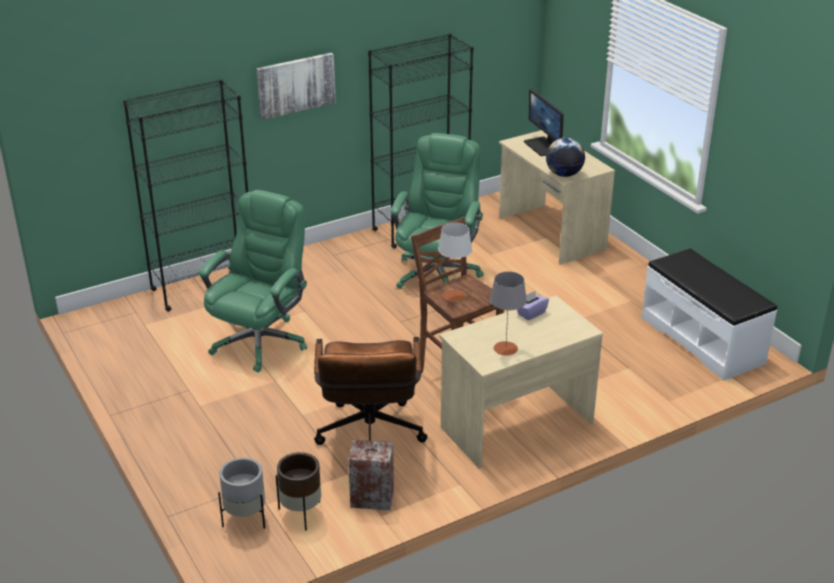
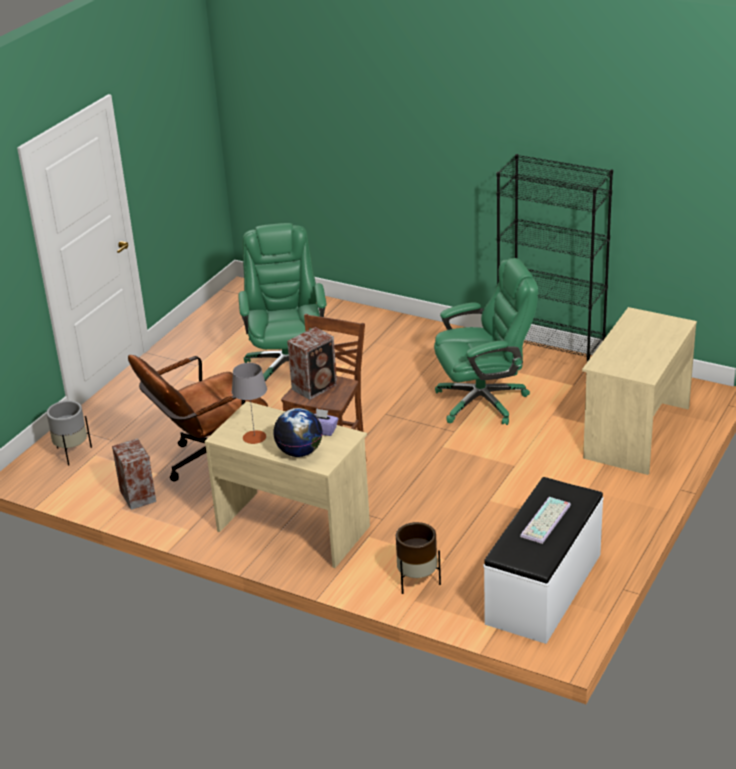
camera: 60 degrees right, 0 degrees up
(204, 287) = (333, 310): black bookcase -> none
(260, 341) = (288, 365): green office chair -> green office chair turned 90 degrees counterclockwise
(295, 85) = (445, 161): picture -> none
(301, 514) = (96, 473): brown planter -> brown planter (417, 581)
(454, 295) = (315, 387): grey table lamp -> speaker
(543, 146) = (649, 332): monitor -> none
(564, 174) = (604, 361): globe -> globe (300, 452)
(708, 280) = (546, 521): none -> keyboard

